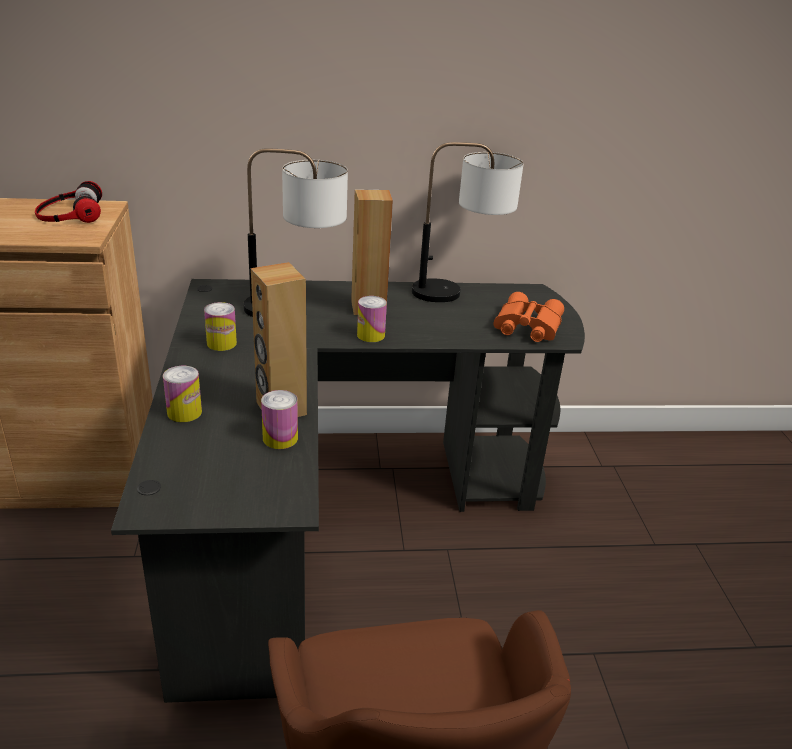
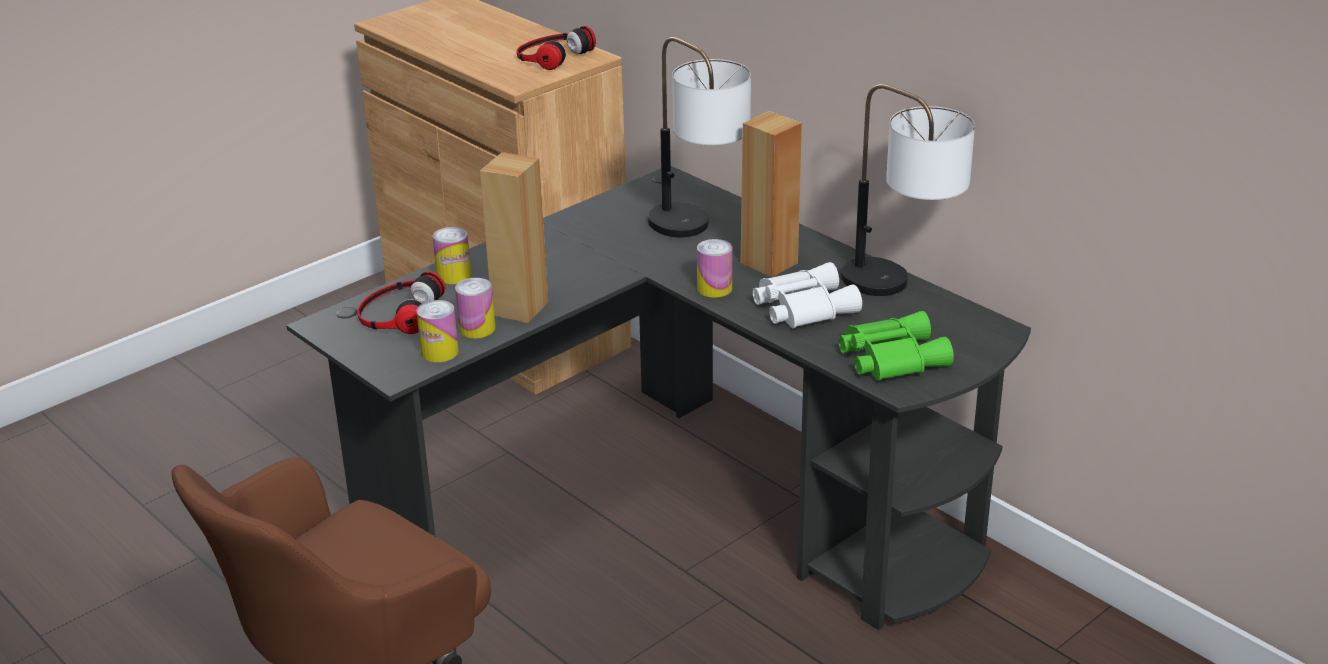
camera: 55 degrees right, 0 degrees up
(198, 462) = (398, 313): none -> headphones
(221, 343) = (579, 235): can -> can (439, 352)
(434, 322) = (802, 307): none -> white binoculars
(526, 327) = (890, 357): orange binoculars -> green binoculars

